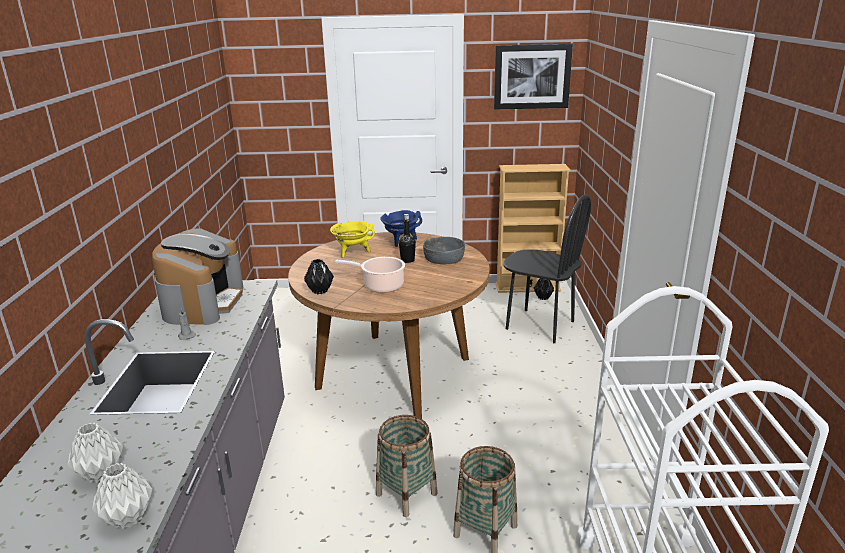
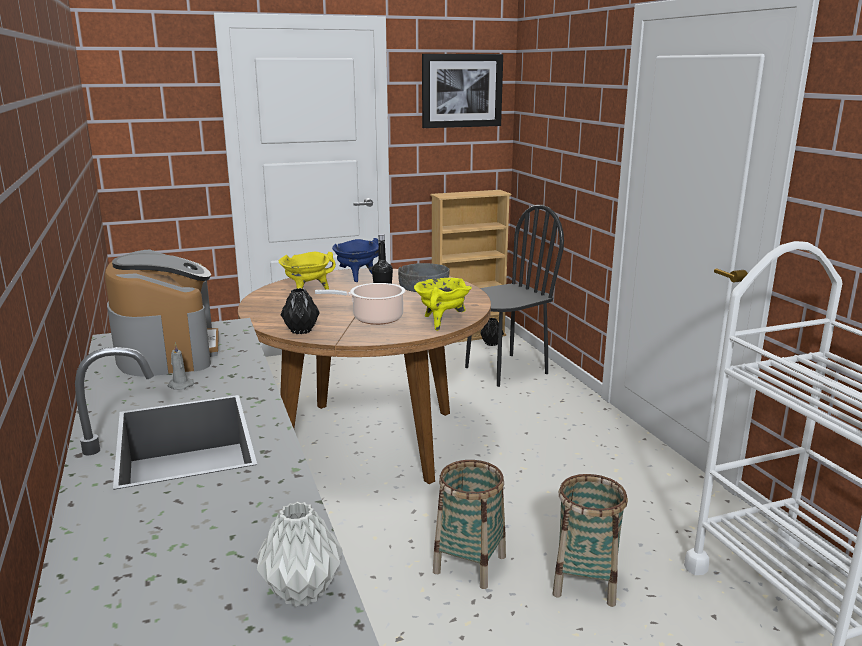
camera: 20 degrees left, 5 degrees down
(101, 474) = (205, 552): grey vase -> none
(428, 296) = (441, 322): none -> yellow cooking pot
(539, 325) = (505, 370): black chair -> black chair turned 45 degrees counterclockwise

